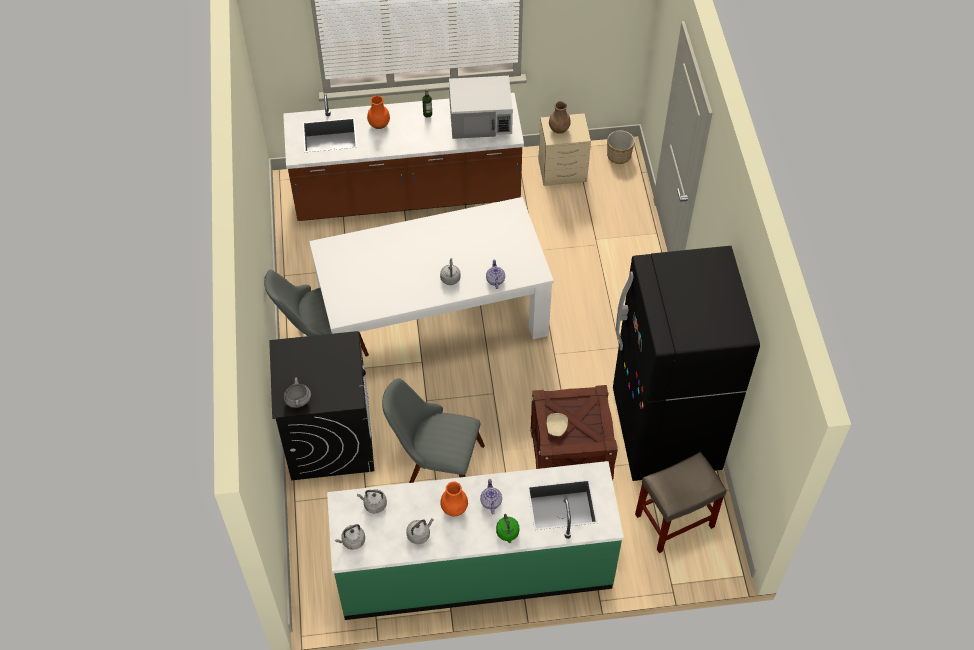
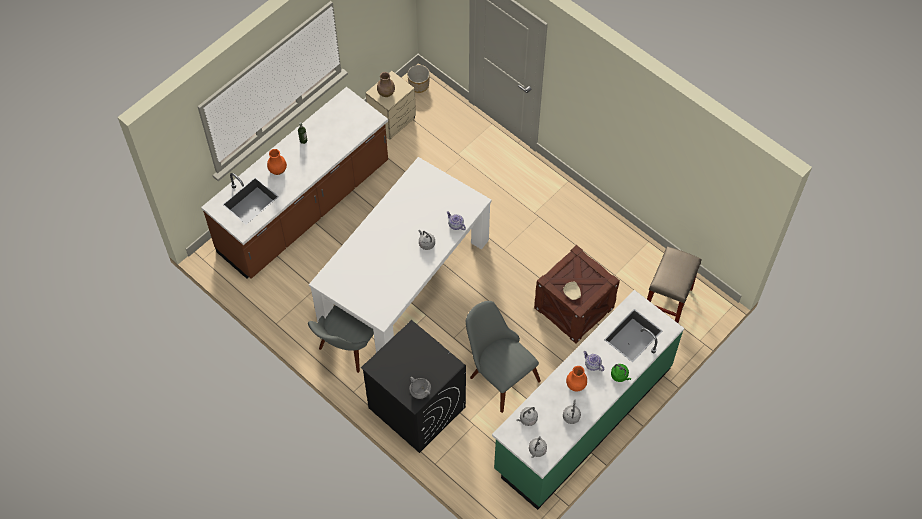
camera: 40 degrees left, 5 degrees up
(435, 464) = (498, 373): grey chair -> grey chair turned 75 degrees clockwise
(481, 119) = (343, 120): white microwave -> none
(665, 431) = (614, 250): black fridge -> none

